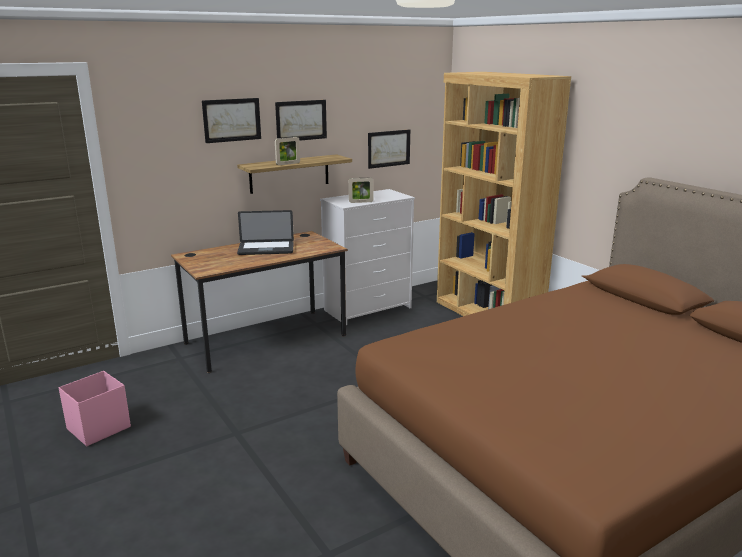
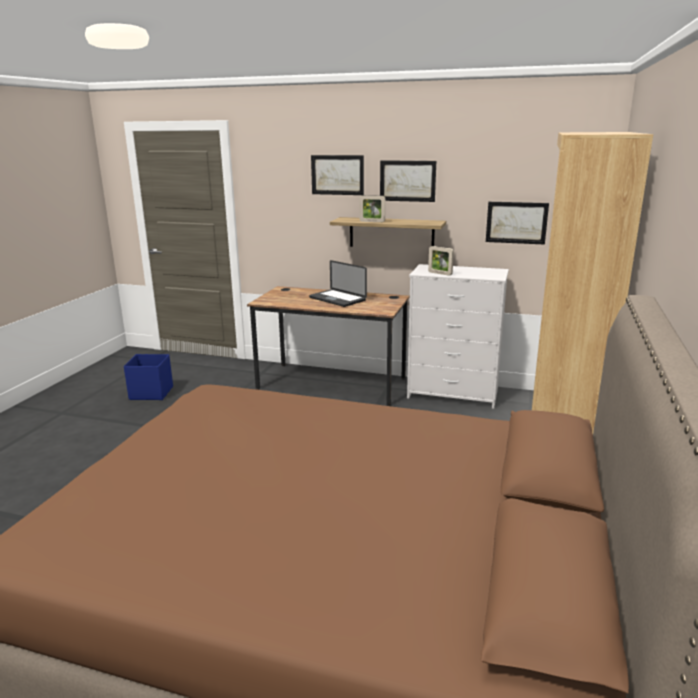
camera: 50 degrees right, 0 degrees up
(97, 428) = (151, 393): pink storage box -> blue storage box

